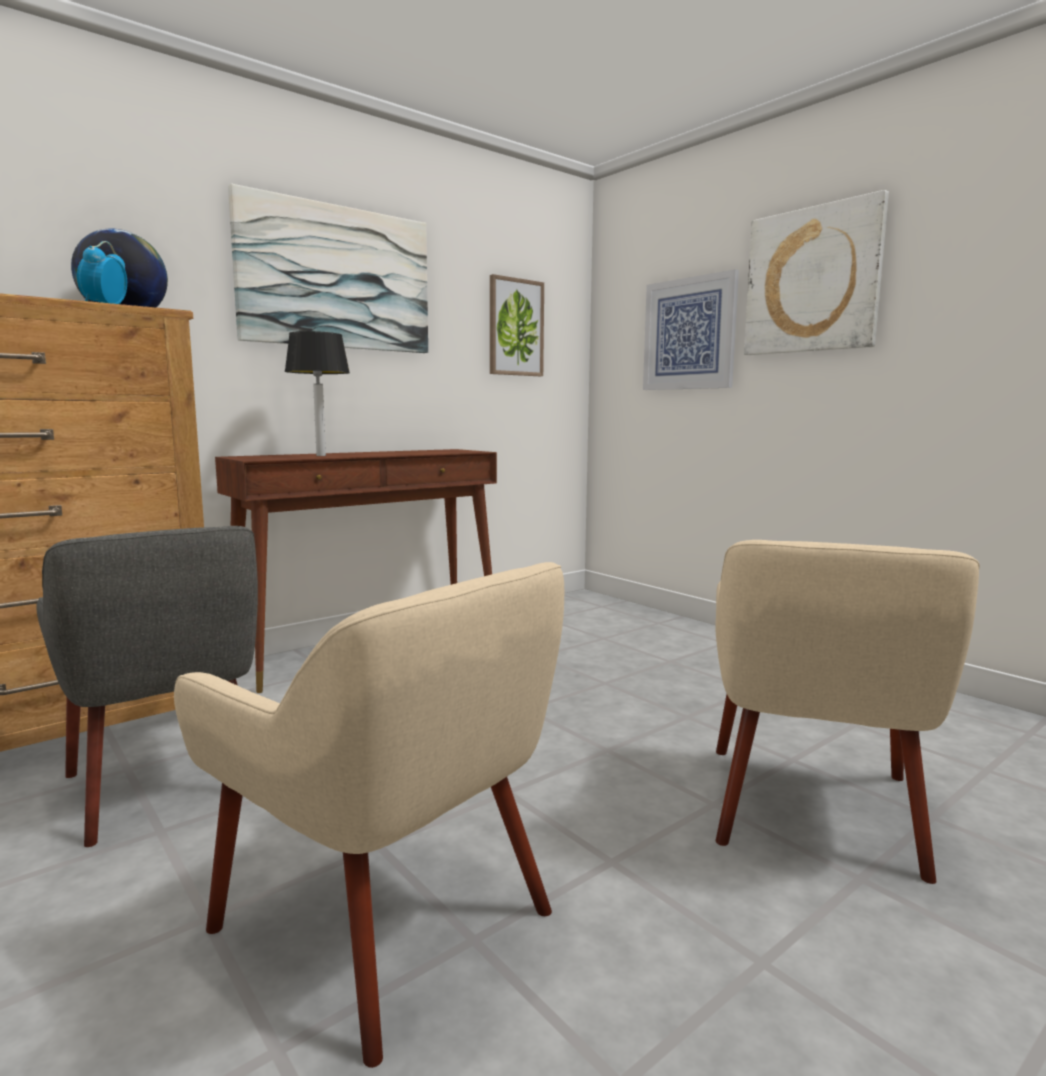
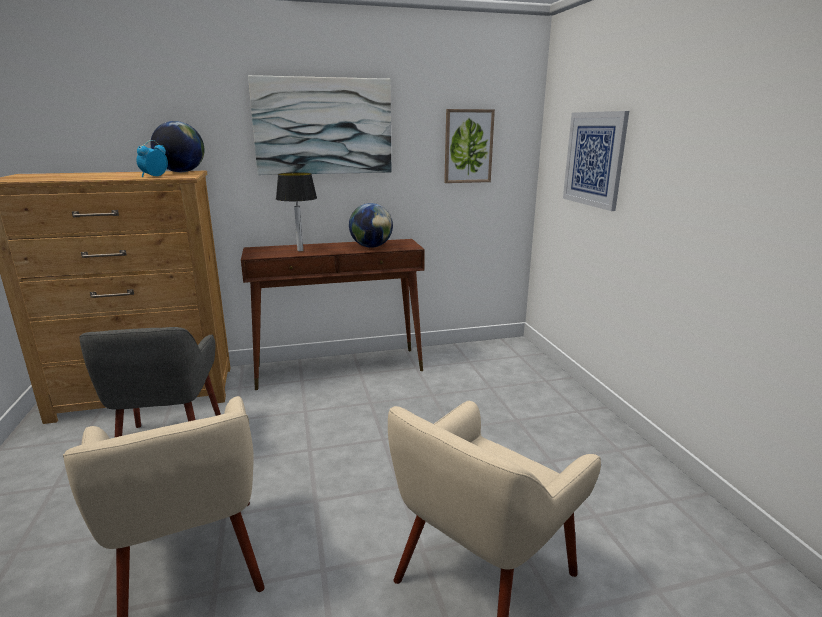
camera: 25 degrees right, 10 degrees up
(419, 452) = (371, 247): none -> globe
(812, 280) = (675, 131): picture -> none

